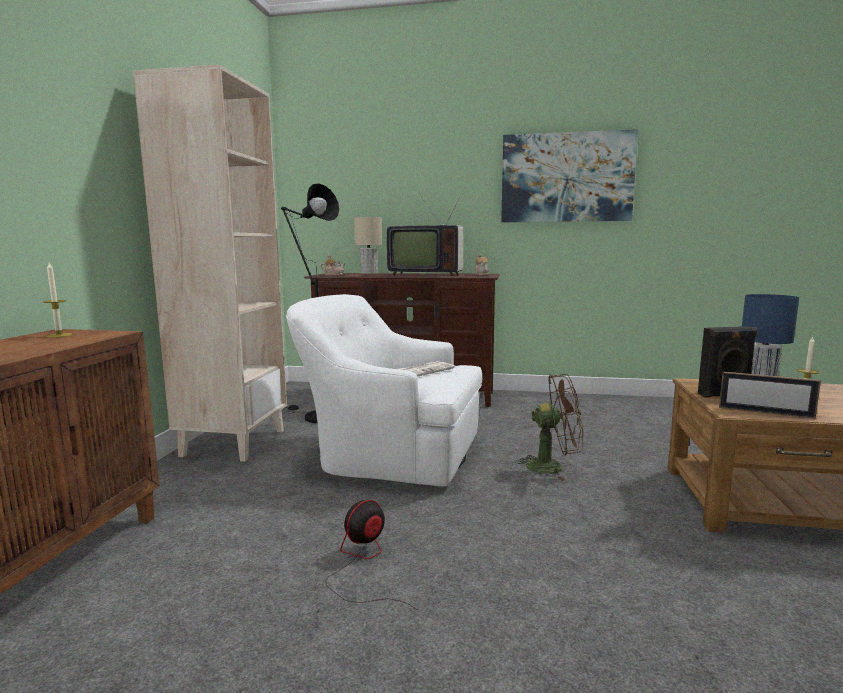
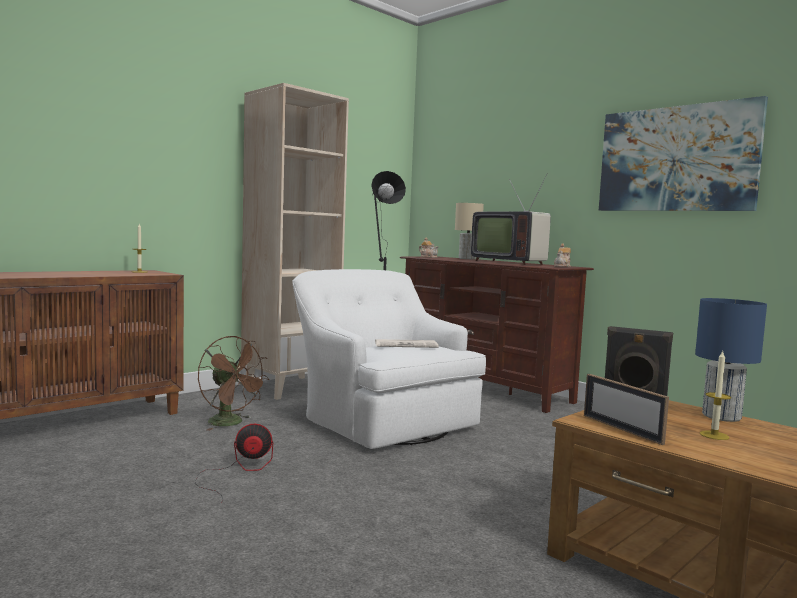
camera: 35 degrees right, 5 degrees down
(552, 467) = (502, 468): brown fan -> brown fan (231, 423)

